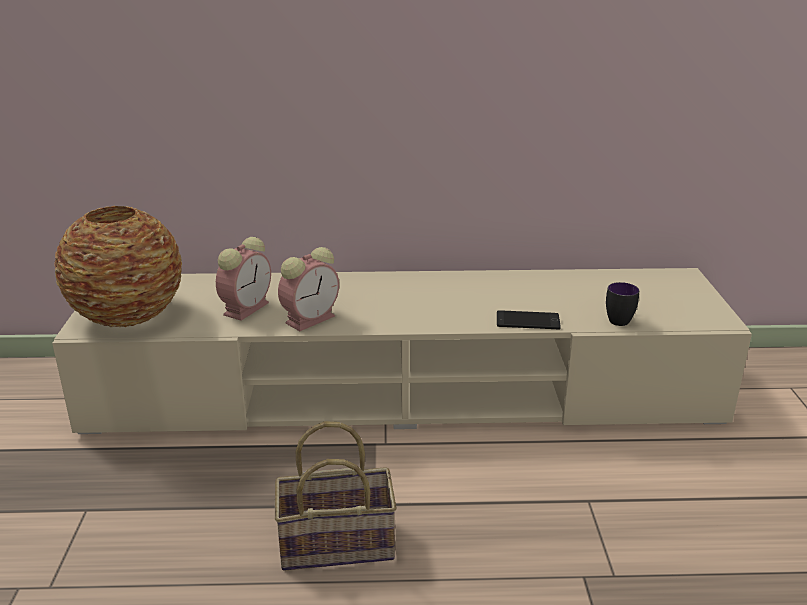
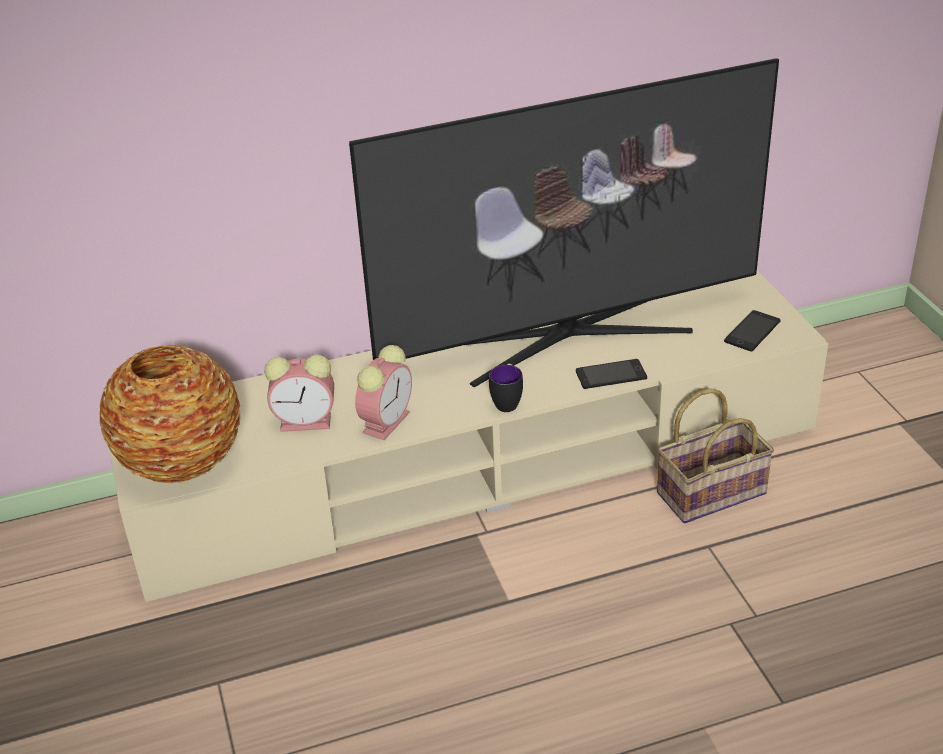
camera: 15 degrees left, 10 degrees up
(247, 308) = (308, 421): alarm clock -> alarm clock turned 75 degrees clockwise
(339, 542) = (494, 649): basket -> basket (712, 491)
(503, 290) = (568, 338): none -> television
(620, 319) = (700, 352): mug -> mug (507, 402)
(678, 312) = (752, 331): none -> phone

